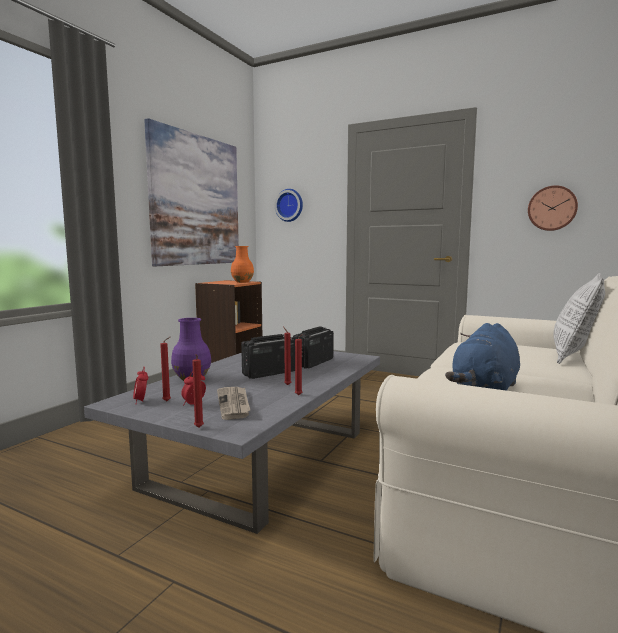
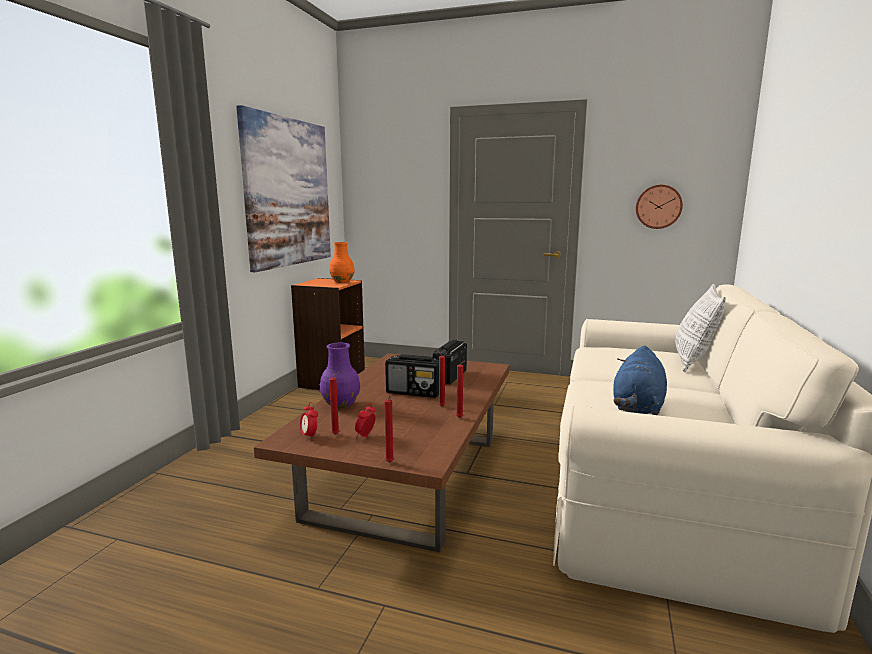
camera: 10 degrees left, 5 degrees up
(234, 404) = (405, 433): newspaper -> none
(261, 459) = (409, 477): grey coffee table -> brown coffee table
(269, 373) = (414, 392): radio -> radio turned 120 degrees counterclockwise
(290, 205) = (384, 192): wall clock -> none

